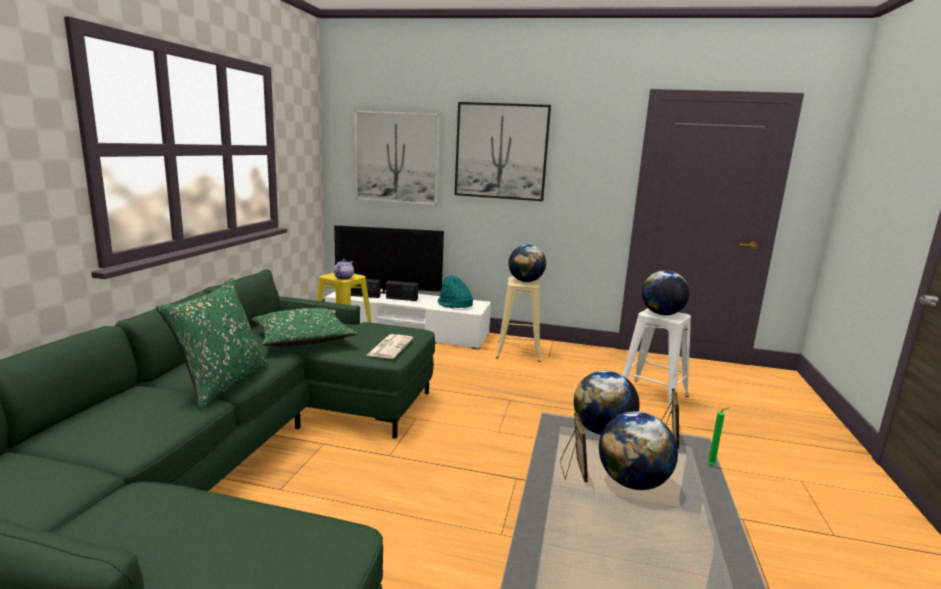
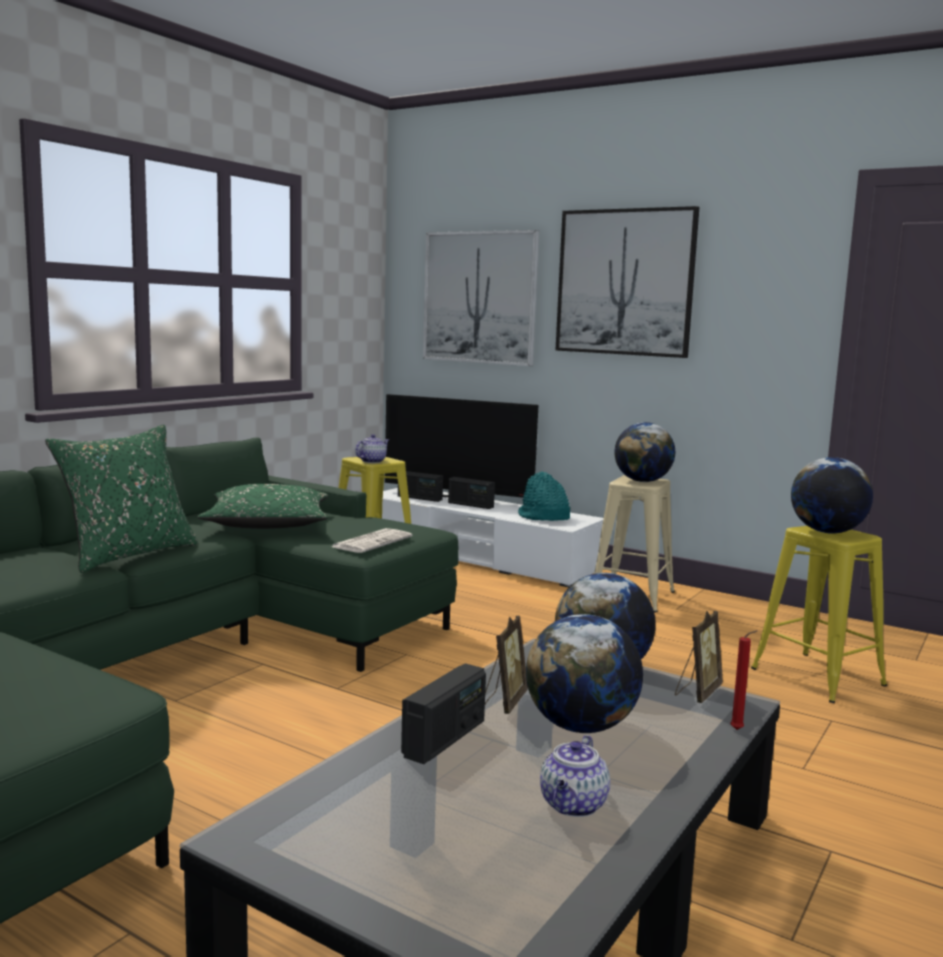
camera: 20 degrees right, 5 degrees down
(567, 513) = (445, 739): none -> radio
(652, 396) = (817, 677): white stool -> yellow stool
(686, 552) = (573, 806): none -> teapot
(712, 465) = (739, 730): green candle -> red candle

